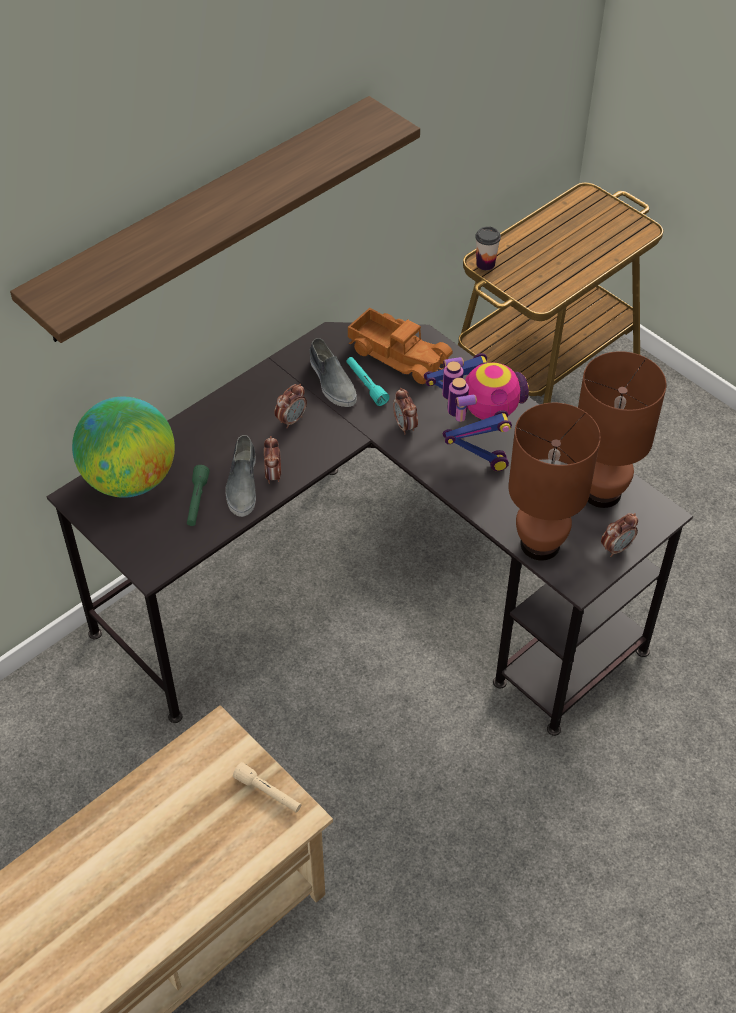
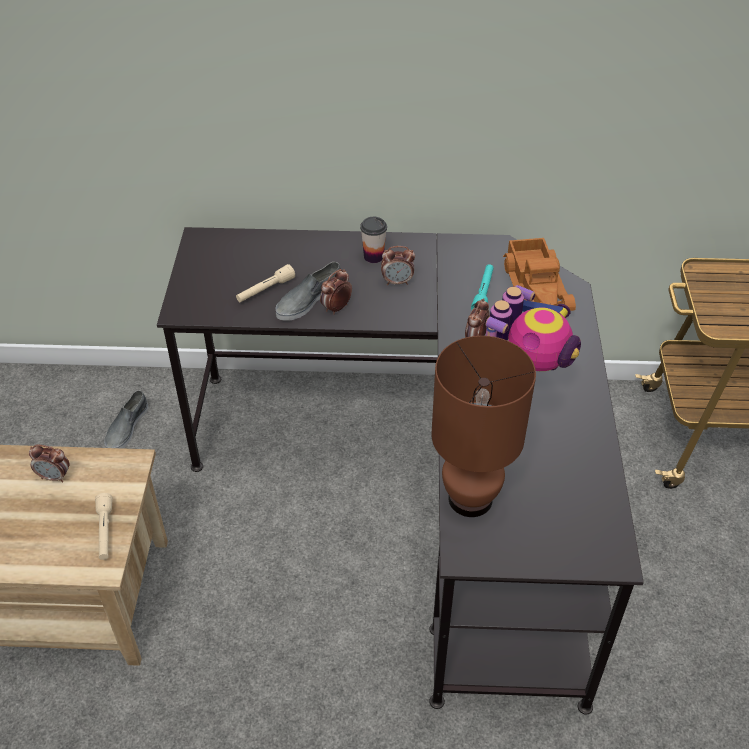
camera: 45 degrees right, 5 degrees down
(130, 479) = (244, 250): globe -> none
(197, 501) = (265, 290): green flashlight -> beige flashlight
(205, 219) = (392, 54): shelf -> none
(331, 381) = (460, 275): grey shoe -> grey shoe (126, 427)
(485, 264) = (701, 273): cup -> cup (373, 257)
(601, 492) = (577, 499): brown table lamp -> none
(616, 548) = (534, 552): alarm clock -> alarm clock (55, 477)

